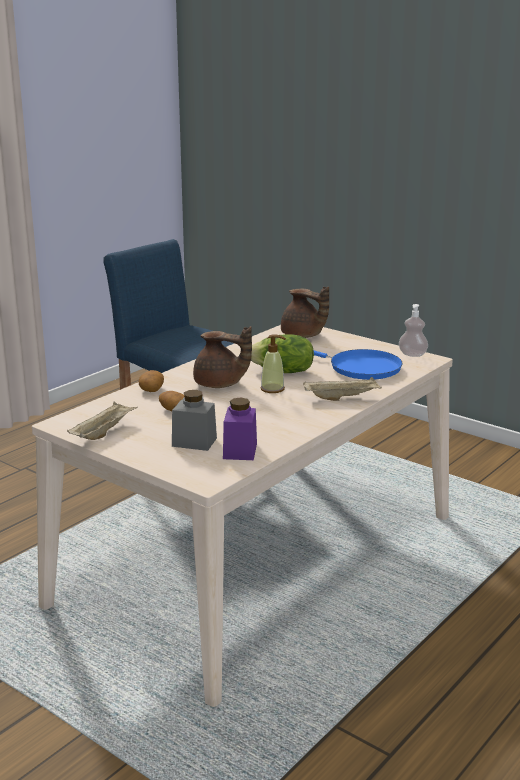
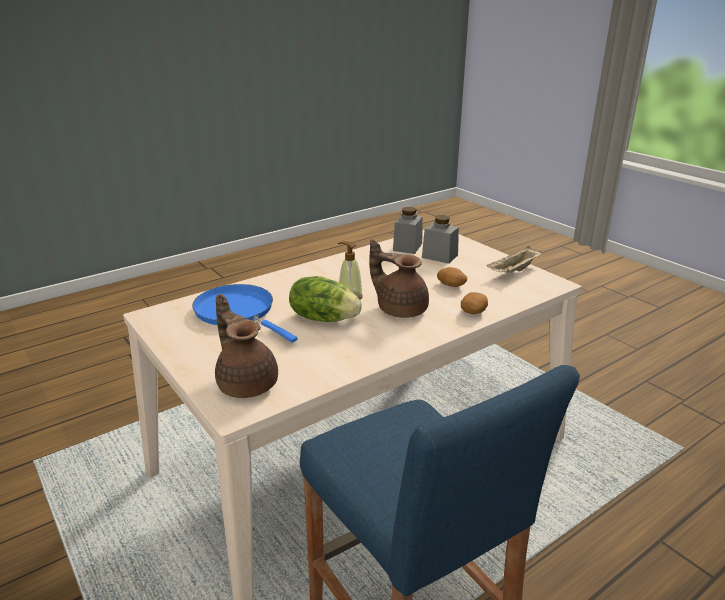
camera: 165 degrees left, 5 degrees up
(240, 451) = (407, 247): purple jar -> grey jar
(342, 398) = (293, 279): beige tray -> none
(412, 354) = (156, 325): soap dispenser -> none

